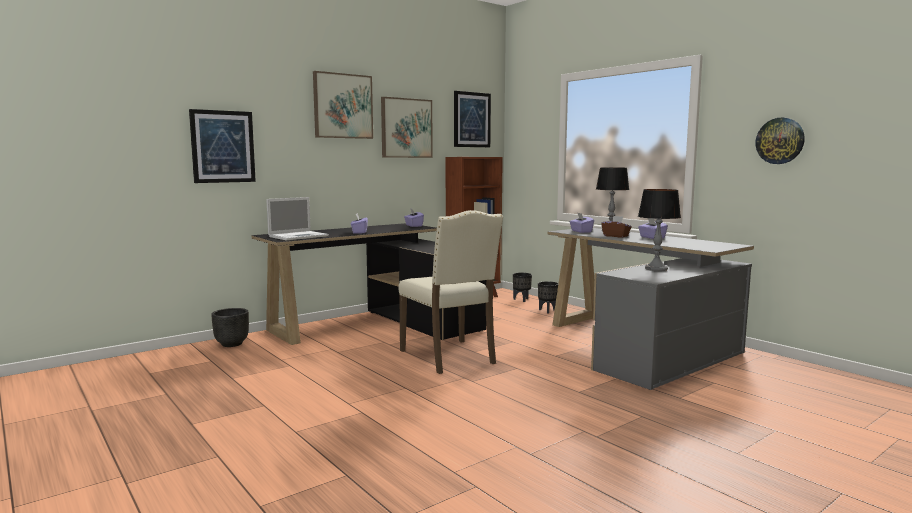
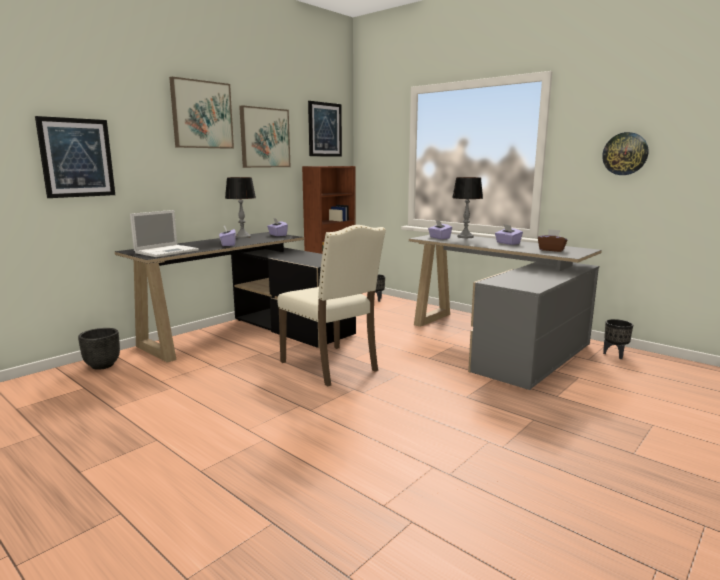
camera: 10 degrees left, 5 degrees up
(547, 311) = (404, 310): black planter -> black planter (615, 355)
(616, 236) = (475, 242): brown tissue box -> brown tissue box (551, 250)
(656, 269) = (524, 275): table lamp -> table lamp (242, 237)

